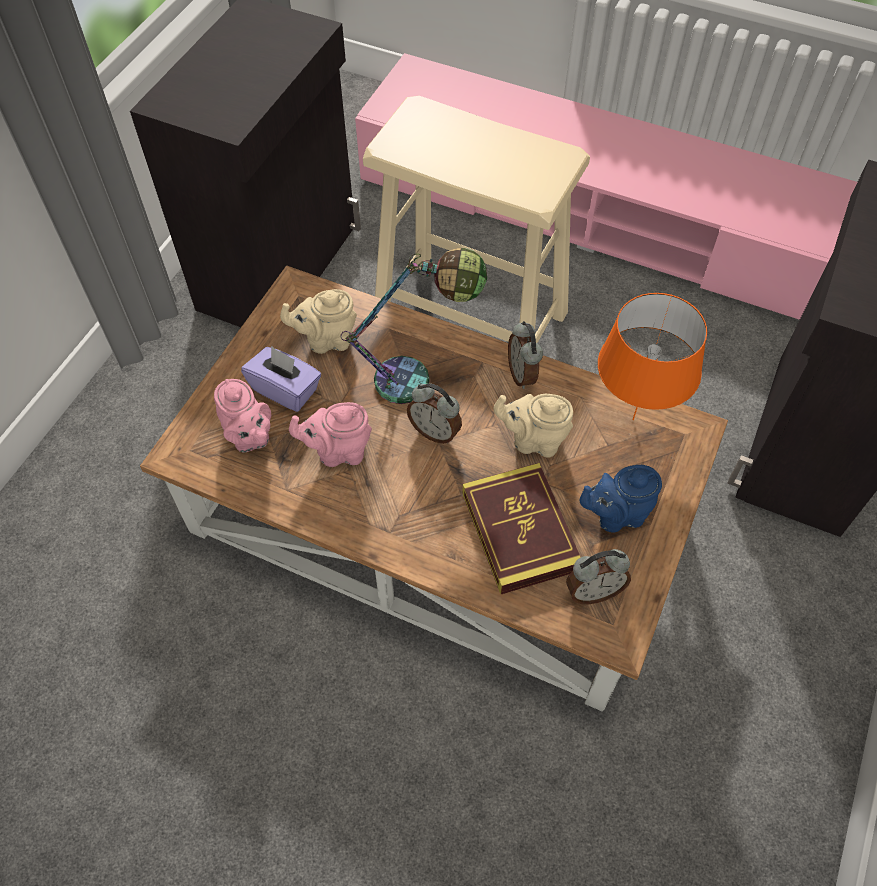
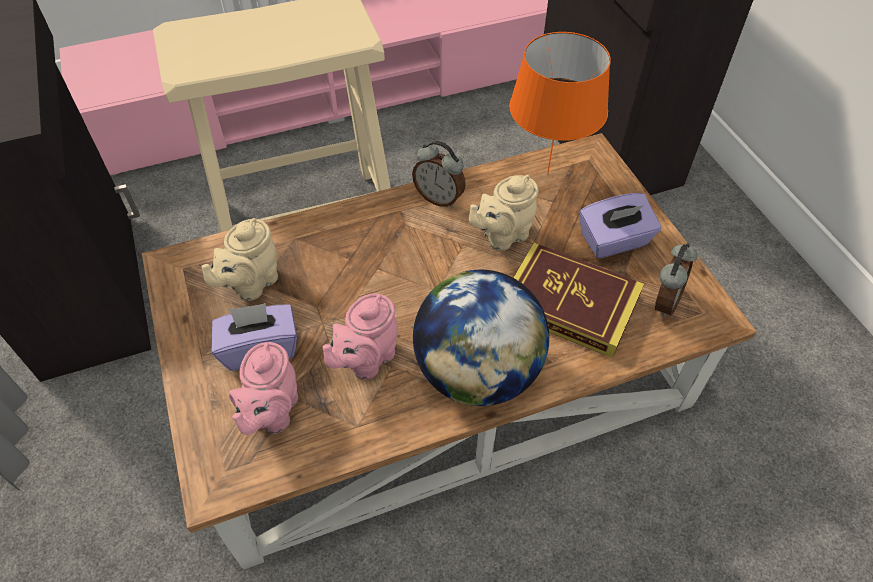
camera: 45 degrees left, 5 degrees down
(249, 437) = (272, 413): pink teapot -> pink teapot turned 90 degrees clockwise
(397, 521) = (477, 372): none -> globe
(419, 381) = (367, 258): table lamp -> none
(435, 431) = (424, 284): alarm clock -> none
(616, 515) = (614, 241): blue teapot -> purple tissue box

